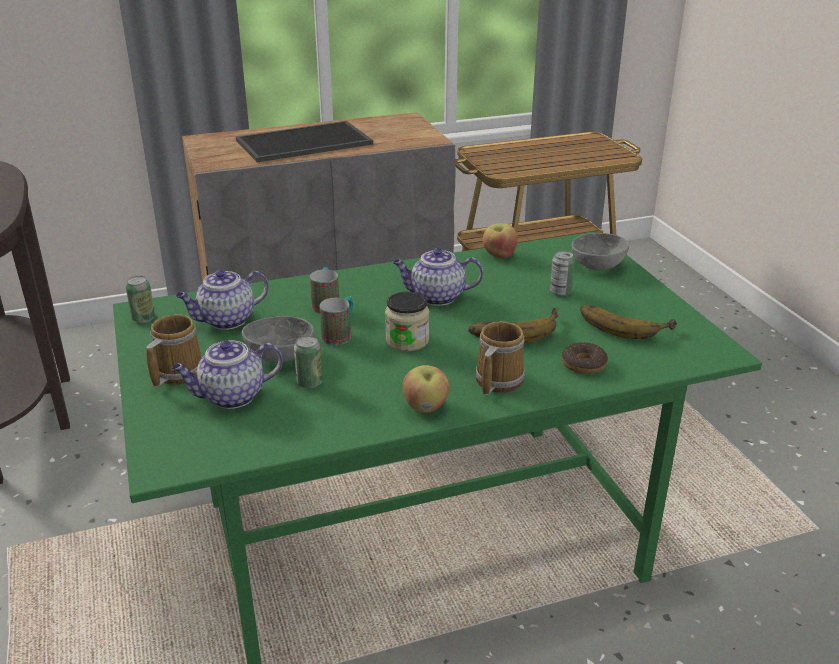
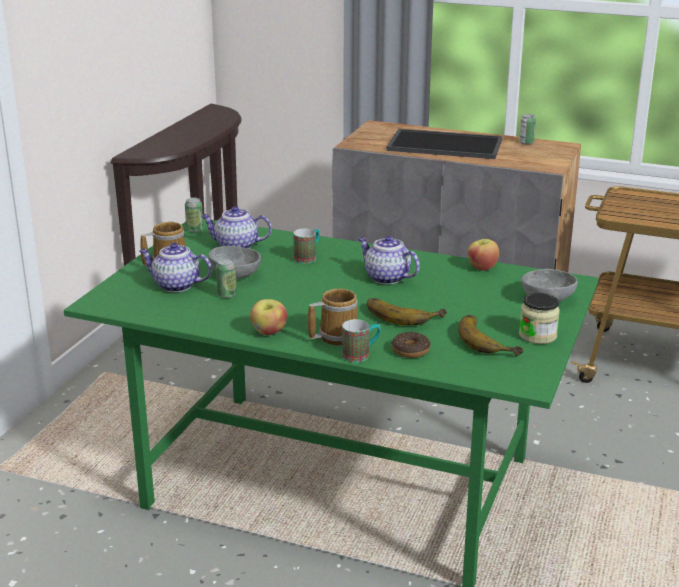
camera: 40 degrees right, 5 degrees down
(340, 335) = (287, 277): mug -> mug (361, 355)
(407, 340) = (321, 295): jar -> jar (537, 335)
(560, 292) = (482, 305): can -> can (526, 142)

